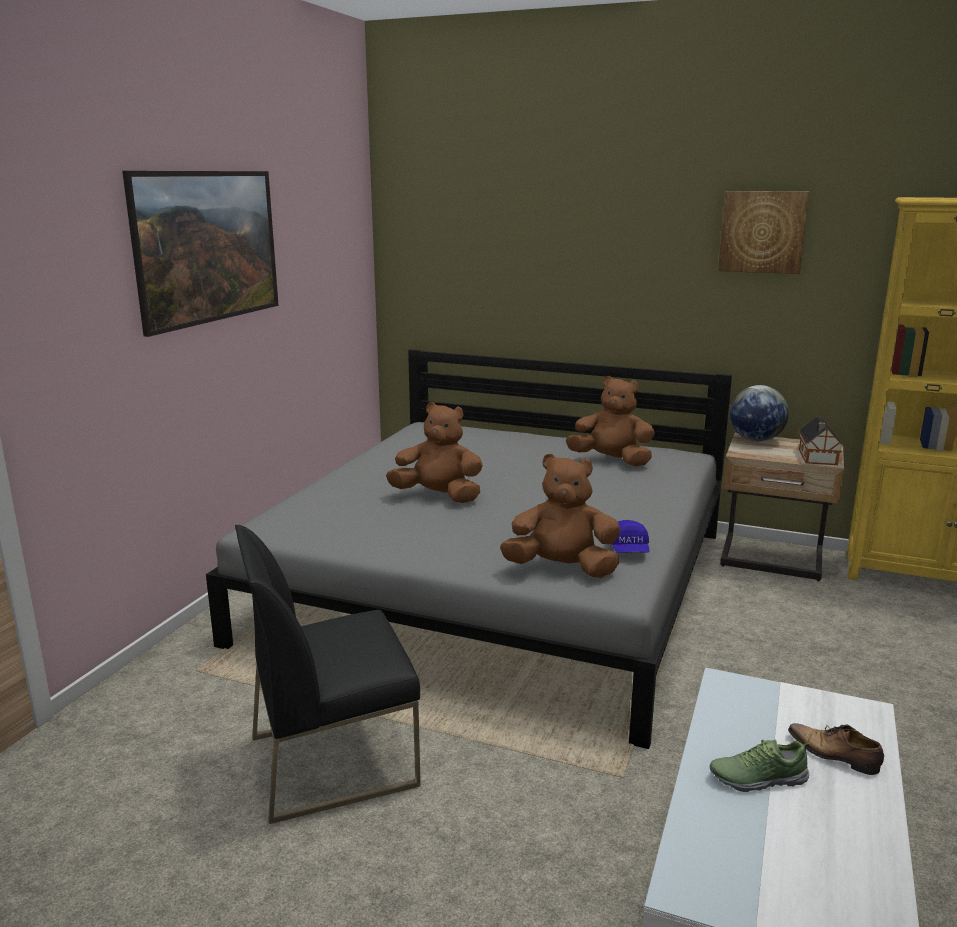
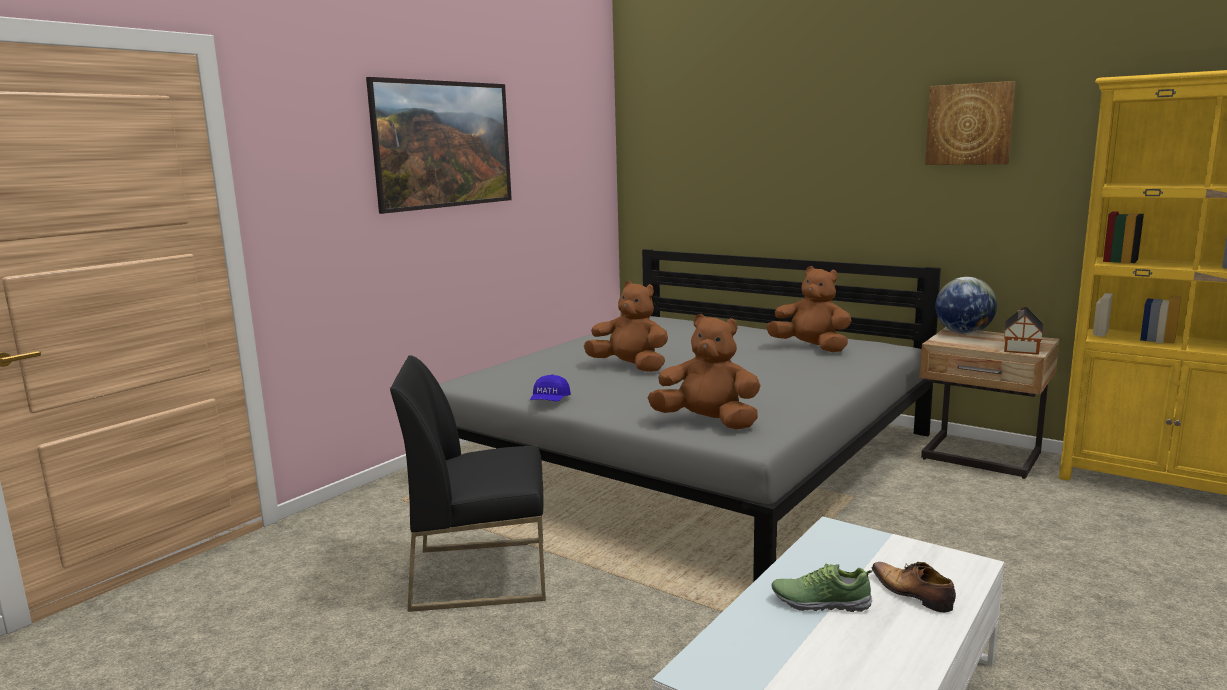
camera: 15 degrees right, 5 degrees down
(628, 550) = (781, 413): blue cap -> blue cap (550, 401)

